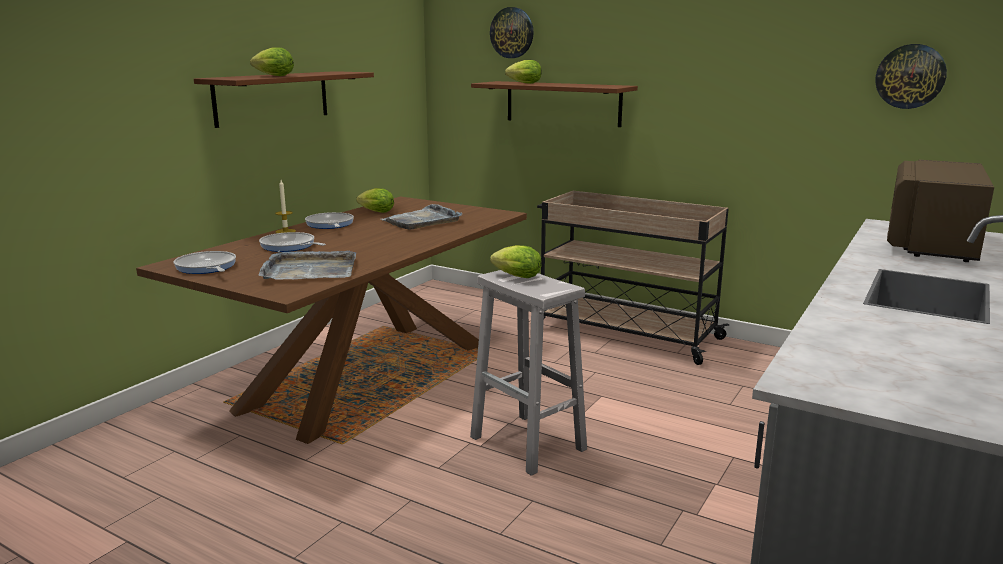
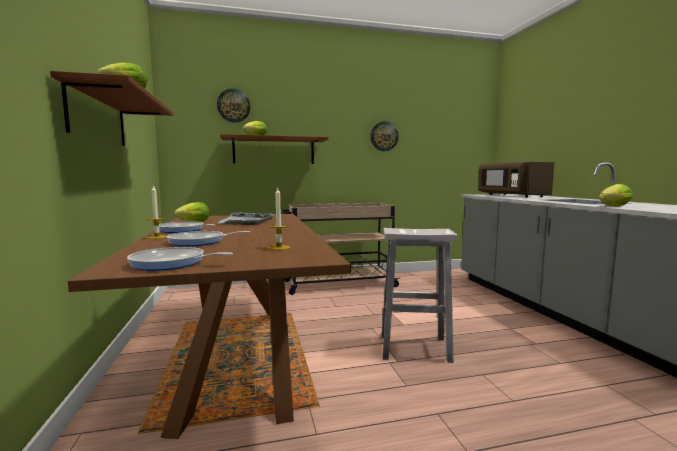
camera: 45 degrees left, 10 degrees down
(309, 270) = (279, 247): grey tray -> candle
(514, 276) = (403, 230): lettuce -> lettuce (612, 206)
(910, 76) = (447, 134): wall clock -> wall clock (384, 136)

